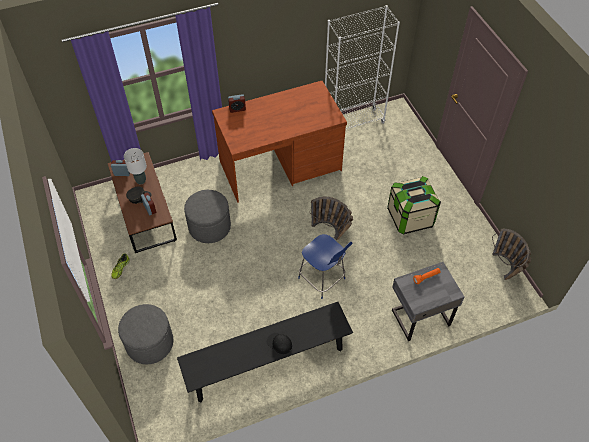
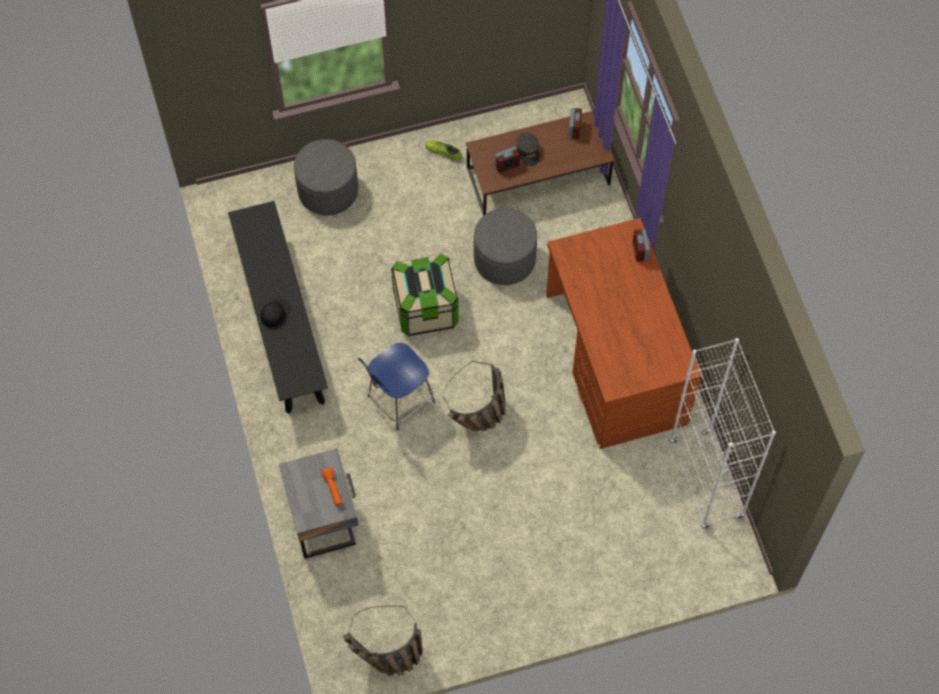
camera: 95 degrees right, 10 degrees up
(141, 180) = (558, 153): white table lamp -> none
(410, 217) = (498, 538): storage box -> storage box (426, 309)

